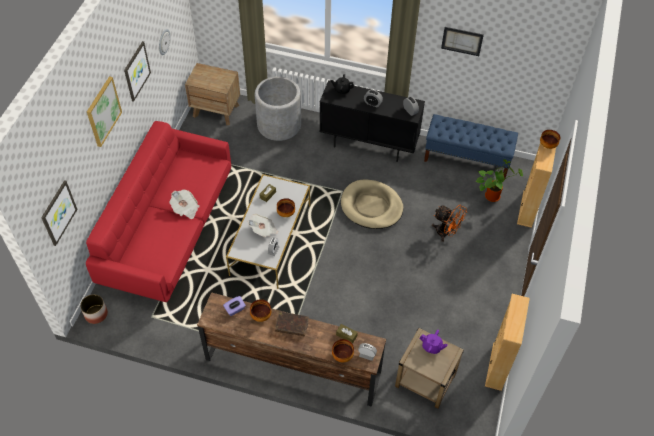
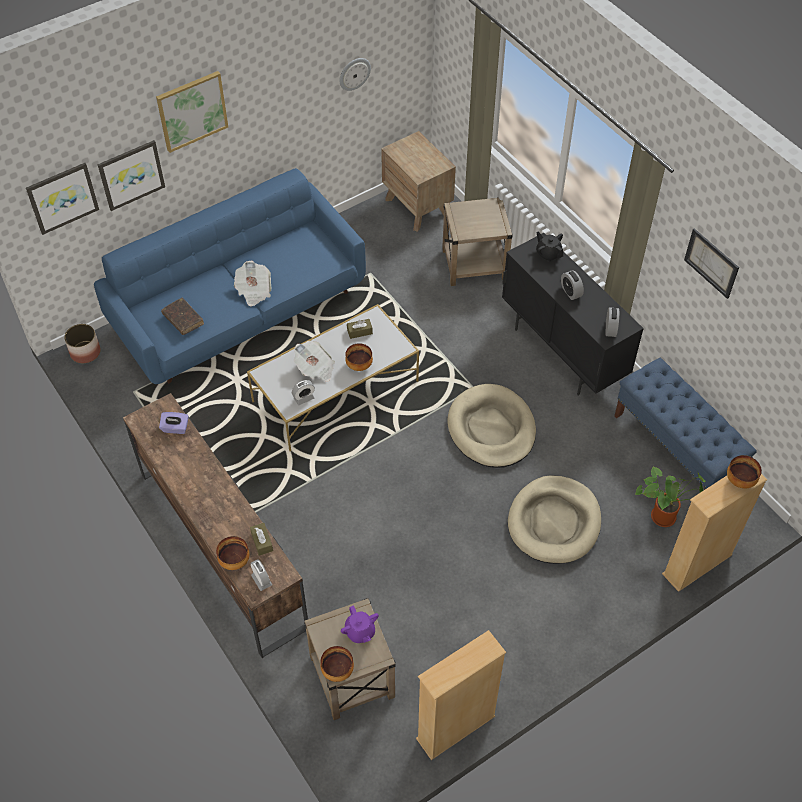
camera: 40 degrees right, 0 degrees up
(136, 71) = (280, 88): picture -> picture (131, 174)
(169, 229) = (240, 310): red sofa -> blue sofa
(261, 316) = (194, 454): bowl -> bowl (337, 671)
(279, 125) = (475, 264): grey planter -> beige side table
(292, 326) = (215, 488): brown book -> brown book (183, 319)
(446, 233) = (554, 522): orange fan -> beige dog bed

